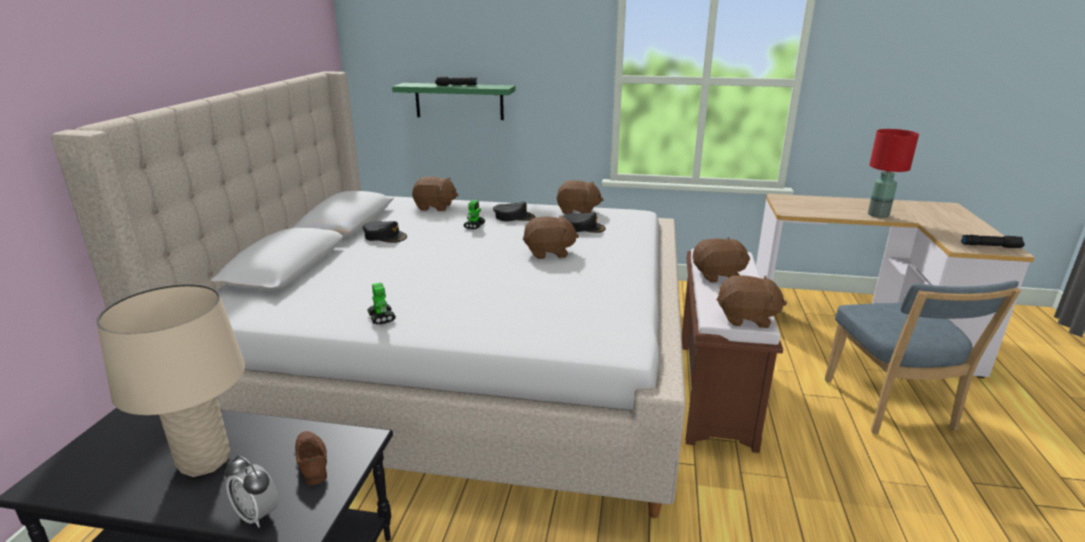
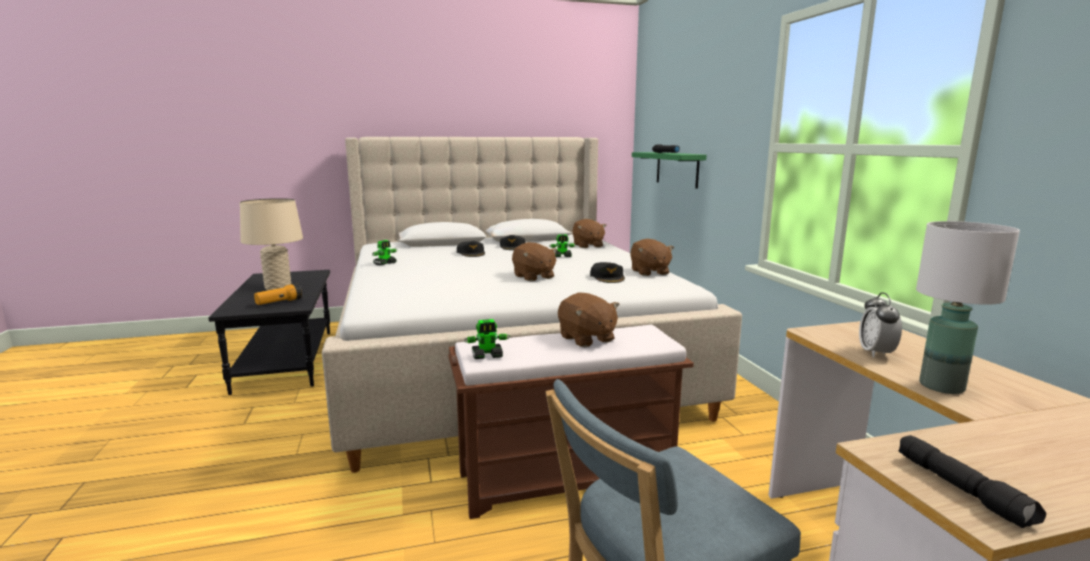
camera: 65 degrees right, 10 degrees down
(257, 515) = (236, 303): alarm clock -> alarm clock (876, 353)
(312, 460) = (279, 302): brown shoe -> flashlight
(514, 217) = (600, 261): black cap -> black cap (471, 253)
(746, 318) = (487, 356): brown plush toy -> toy robot
(878, 215) = (941, 387): red table lamp -> white table lamp

